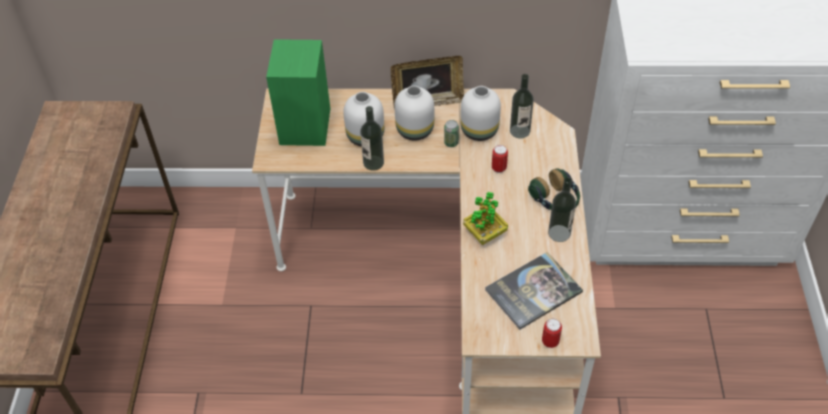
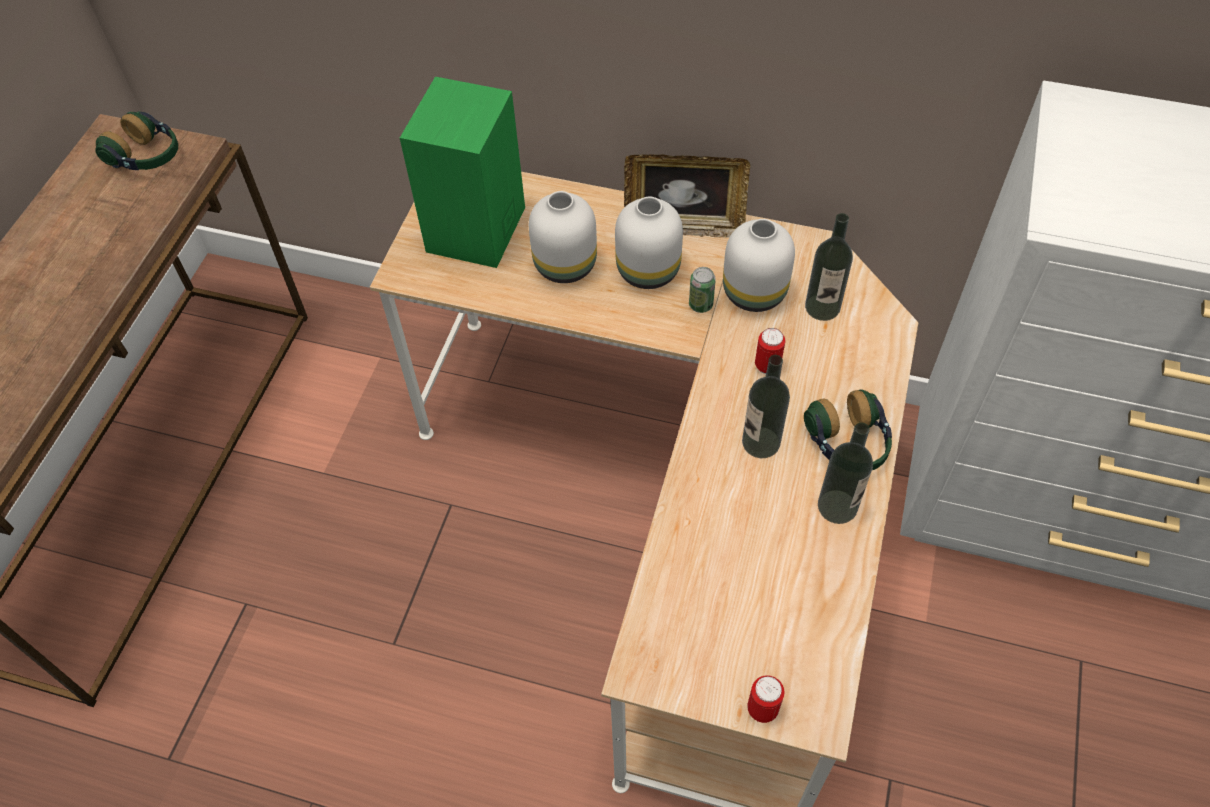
camera: 15 degrees right, 5 degrees up
(87, 121) = (147, 157): none -> headphones
(373, 163) = (563, 313): bottle -> bottle (761, 442)
(485, 233) = (708, 477): potted plant -> none
(533, 291) = (760, 604): book -> none

